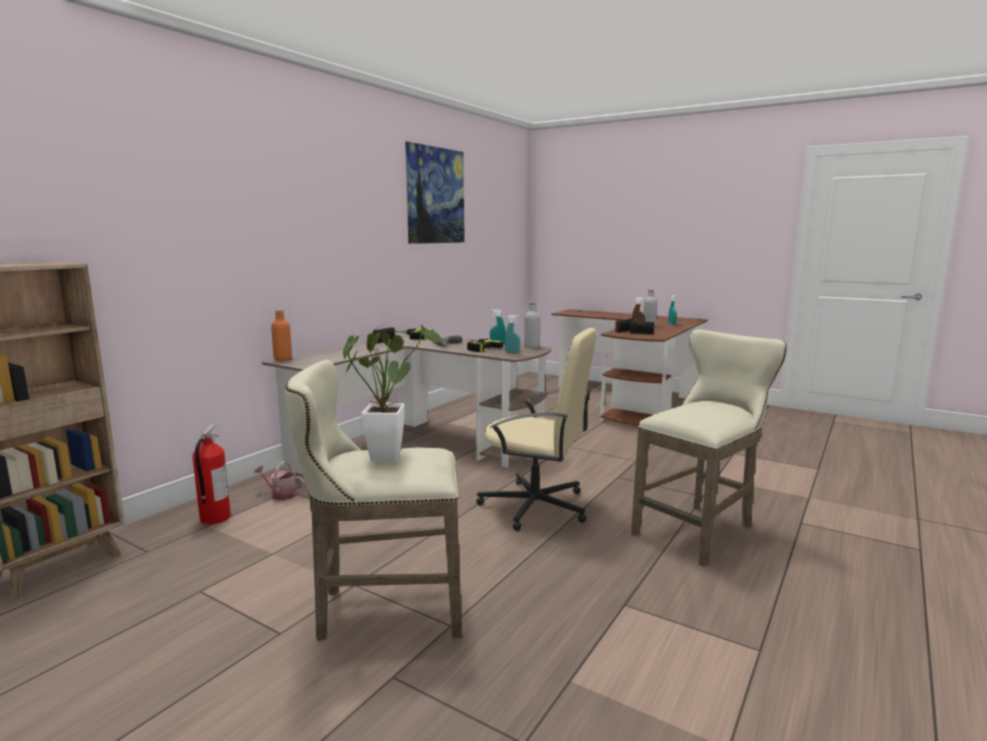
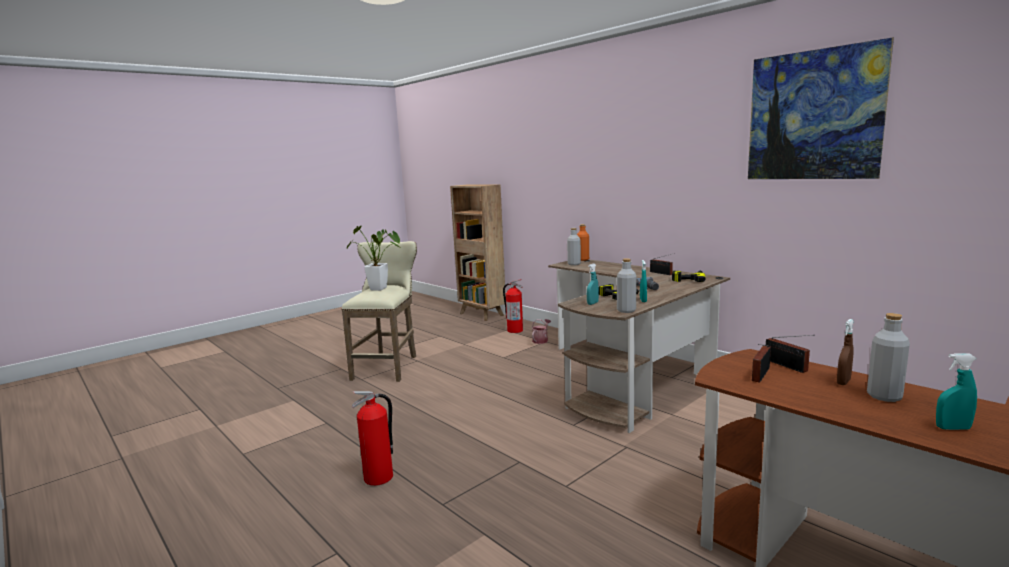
camera: 105 degrees right, 0 degrees up
(310, 361) = (574, 264): none -> grey bottle
(536, 506) = (475, 412): beige office chair -> none
(700, 530) = (379, 478): beige stool -> fire extinguisher

